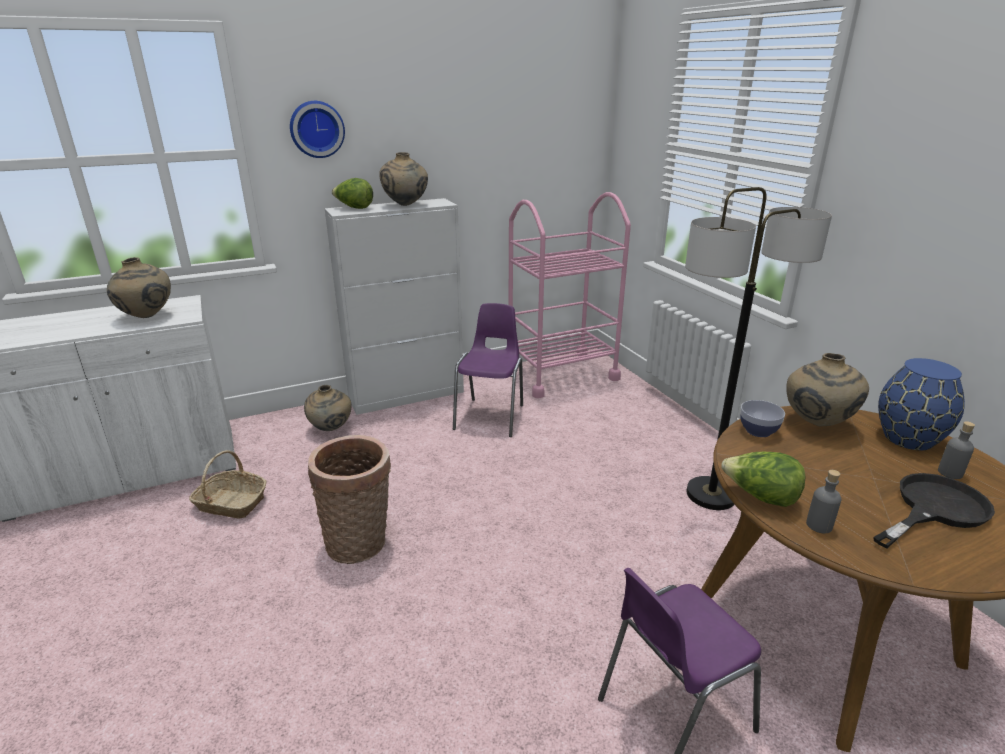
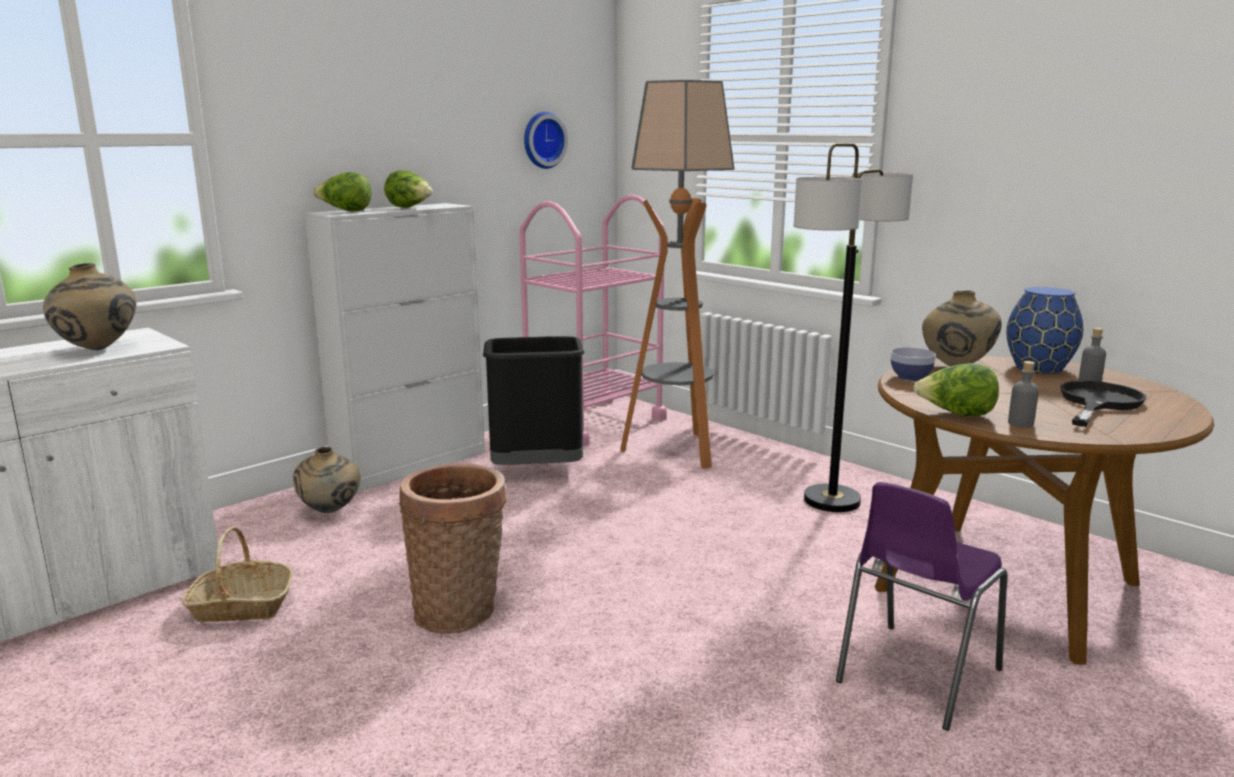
camera: 20 degrees left, 10 degrees down
(316, 129) = (294, 112): wall clock -> wall clock (542, 140)
(406, 205) = (410, 208): beige vase -> lettuce
(491, 416) = (537, 470): purple chair -> black trash can
(608, 414) = (675, 450): none -> floor lamp

